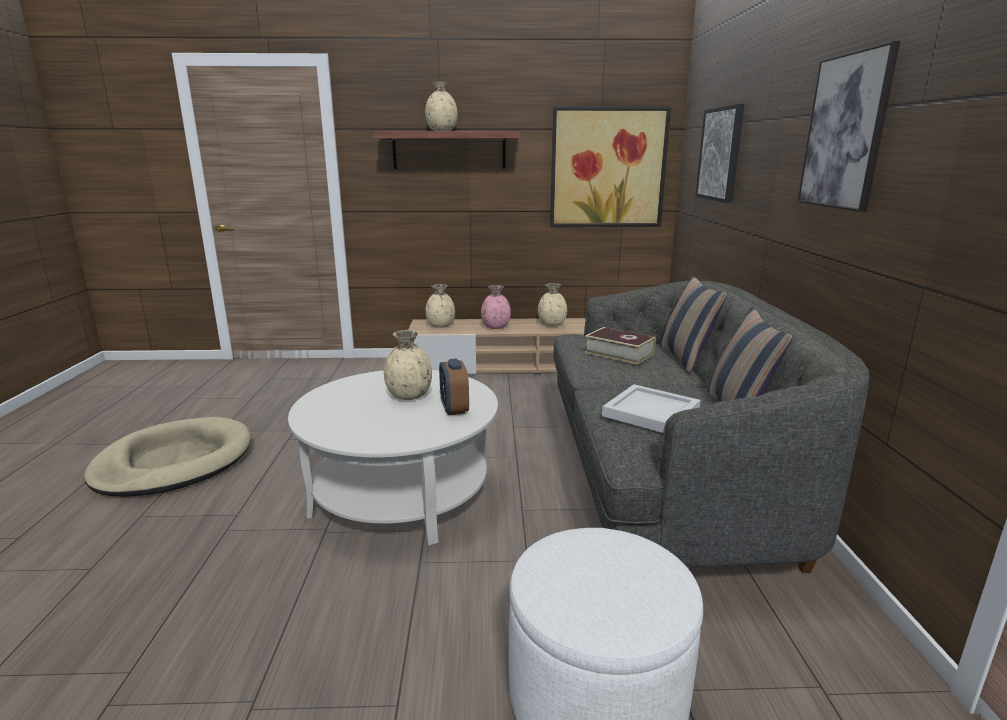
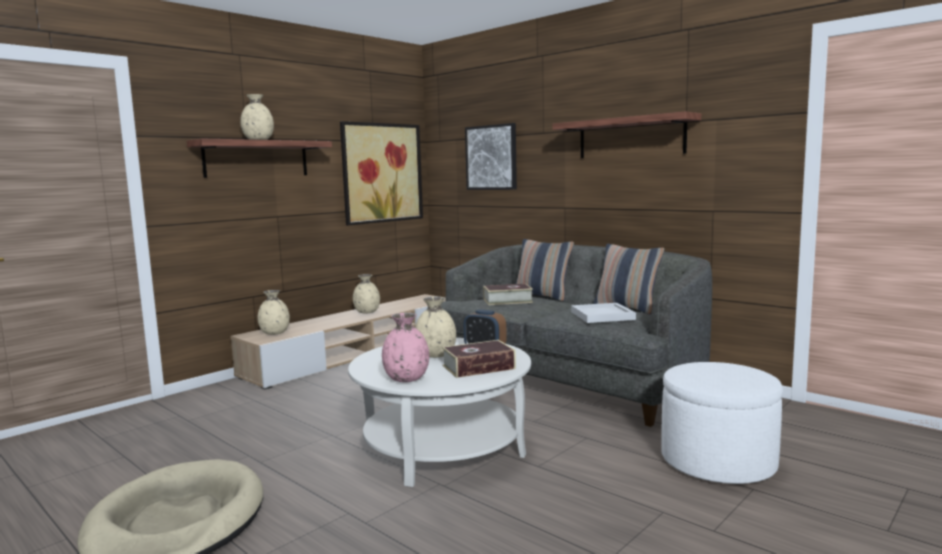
camera: 45 degrees left, 10 degrees down
(396, 426) = (478, 367): none -> book
(495, 327) = (327, 323): pink vase -> pink vase (406, 379)
(845, 132) = (630, 137): picture -> shelf

